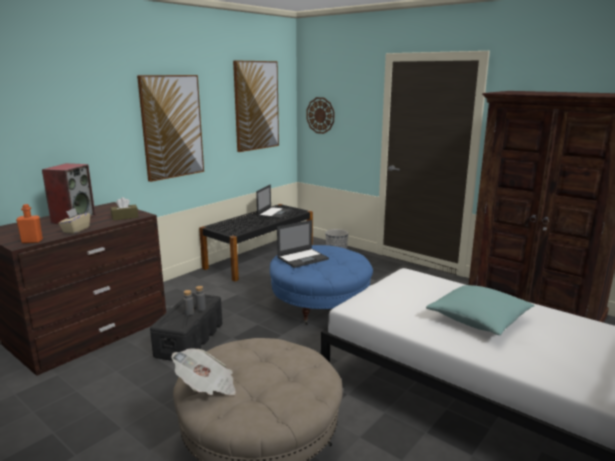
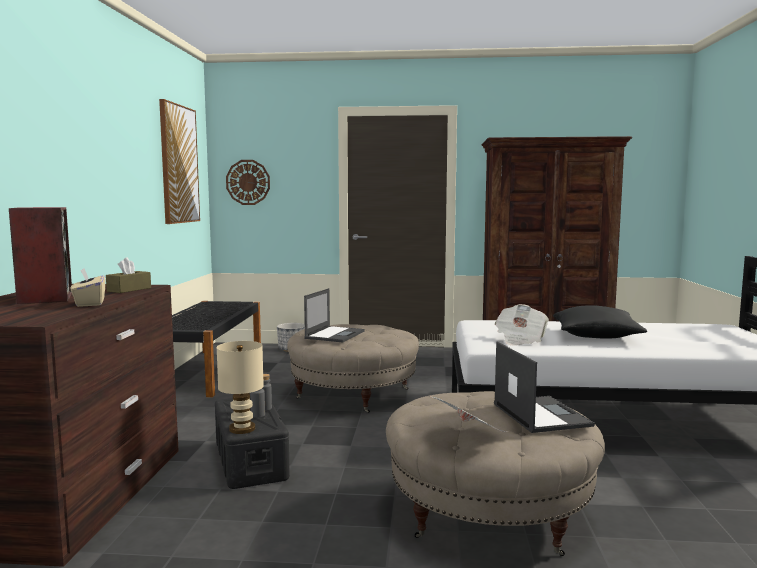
camera: 35 degrees left, 10 degrees down
(32, 241) = (49, 317): orange bottle -> none
(165, 322) = (241, 429): none -> beige table lamp
(172, 127) = (108, 177): picture -> none
(275, 213) = (216, 307): laptop -> laptop (540, 414)
(320, 304) = (353, 394): blue ottoman -> beige ottoman
(399, 305) = (520, 339): none -> newspaper
(478, 320) = (596, 336): turquoise pillow -> black pillow

